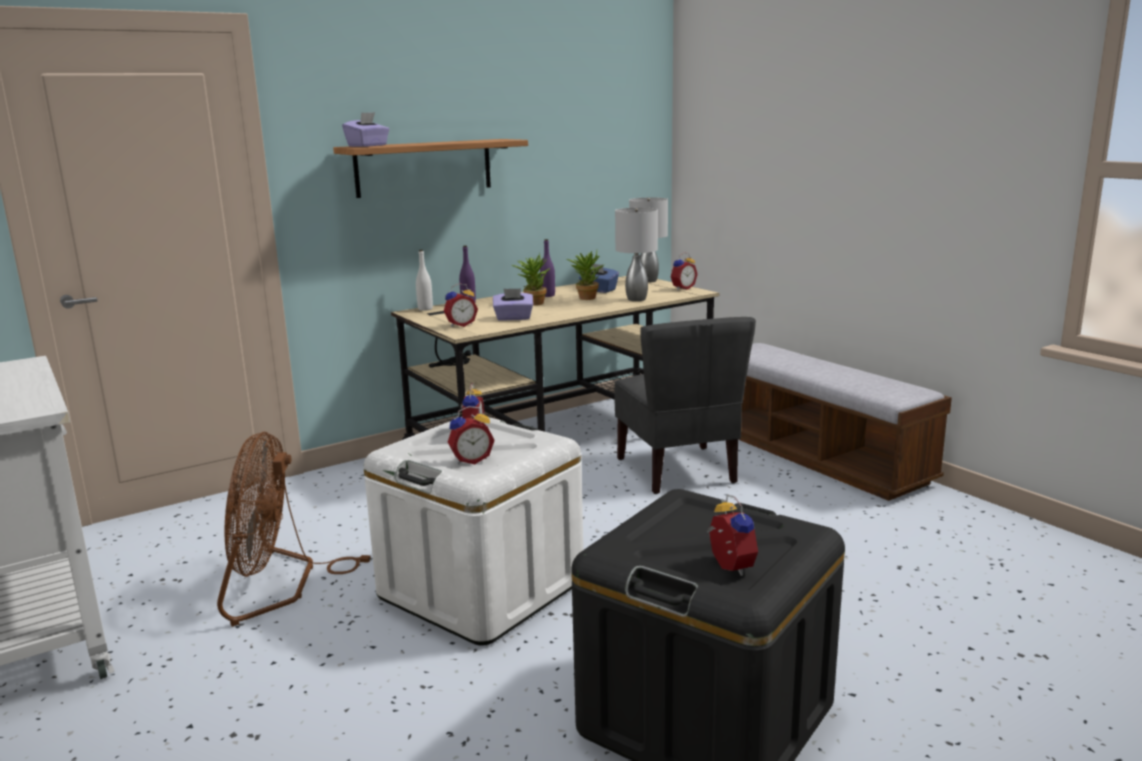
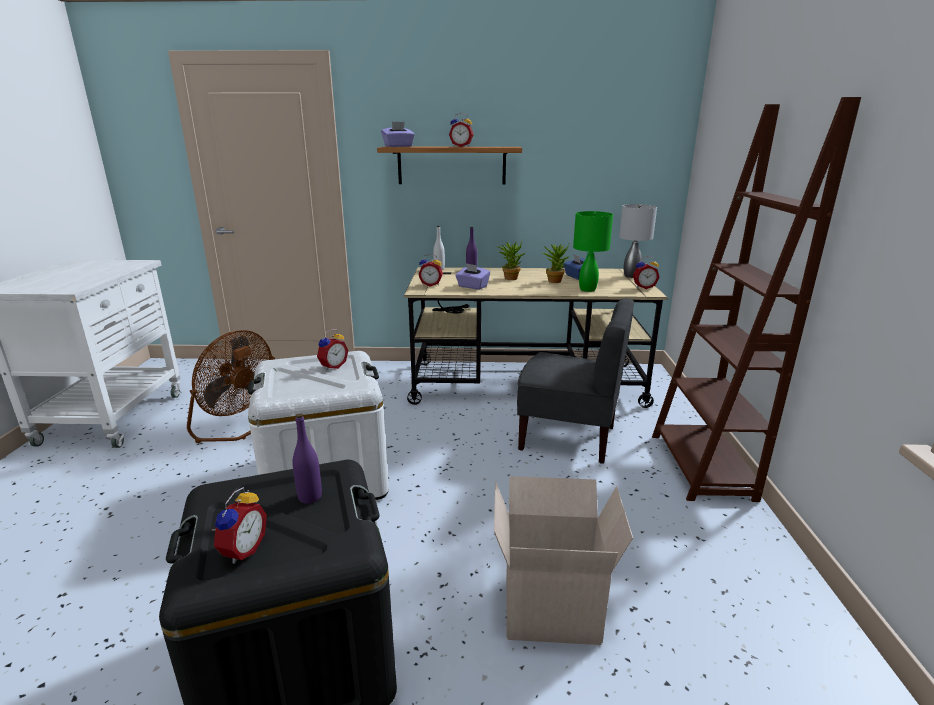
camera: 35 degrees right, 5 degrees up
(471, 460) = (295, 385): alarm clock -> alarm clock (461, 146)
(548, 295) = (533, 274): purple bottle -> purple bottle (310, 497)
(637, 299) = (588, 289): grey table lamp -> green table lamp
(678, 470) = (568, 437): grey chair -> grey chair turned 90 degrees counterclockwise
(815, 456) = (701, 466): bench -> brown bookcase
(846, 591) = (552, 606): none -> cardboard box

